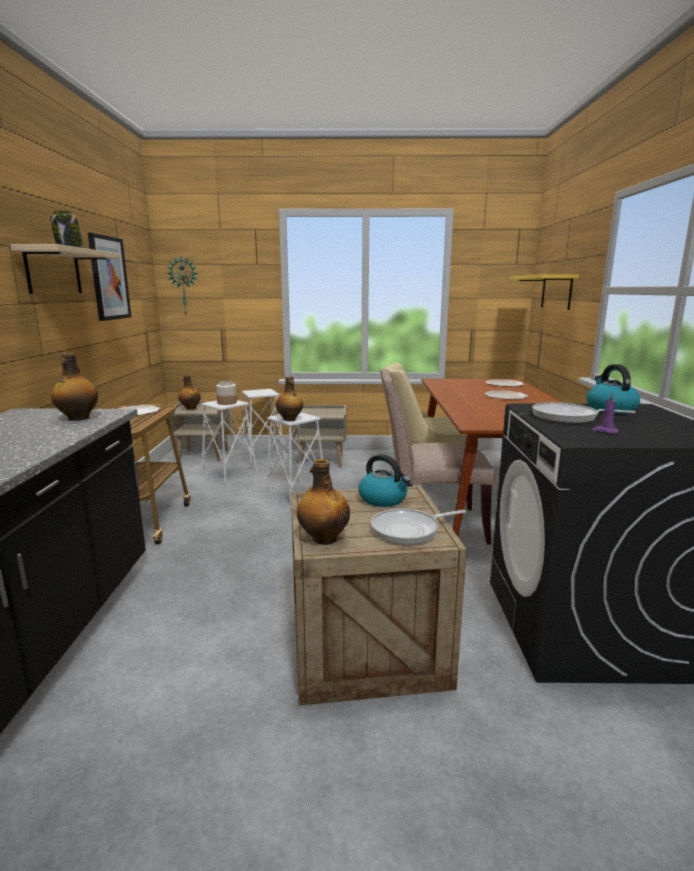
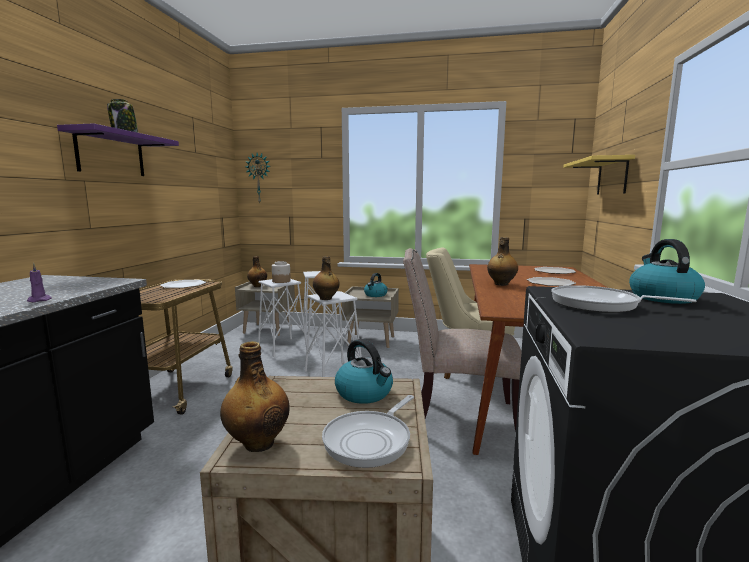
camera: 10 degrees right, 5 degrees down
(53, 271) = (111, 154): beige shelf -> purple shelf
(78, 418) = (77, 285): bottle -> bottle (501, 284)
(109, 278) = (179, 166): picture -> none
(325, 413) = (375, 295): none -> kettle
(409, 530) = (370, 440): frying pan -> frying pan turned 45 degrees counterclockwise
(605, 431) = (646, 325): purple candle -> purple candle (39, 300)

